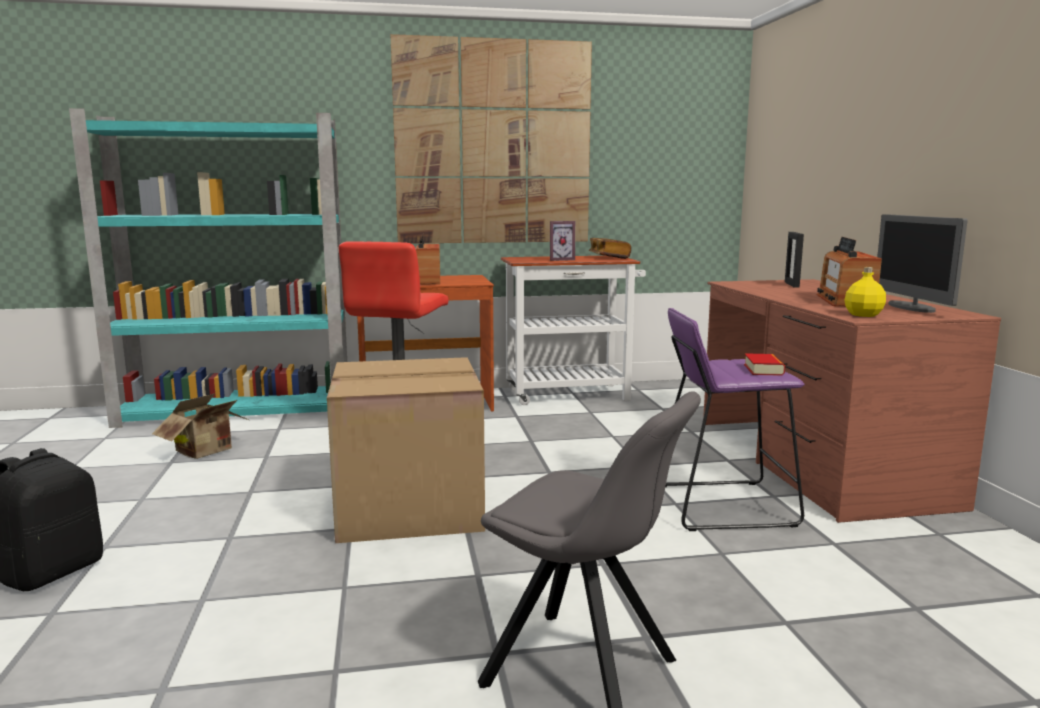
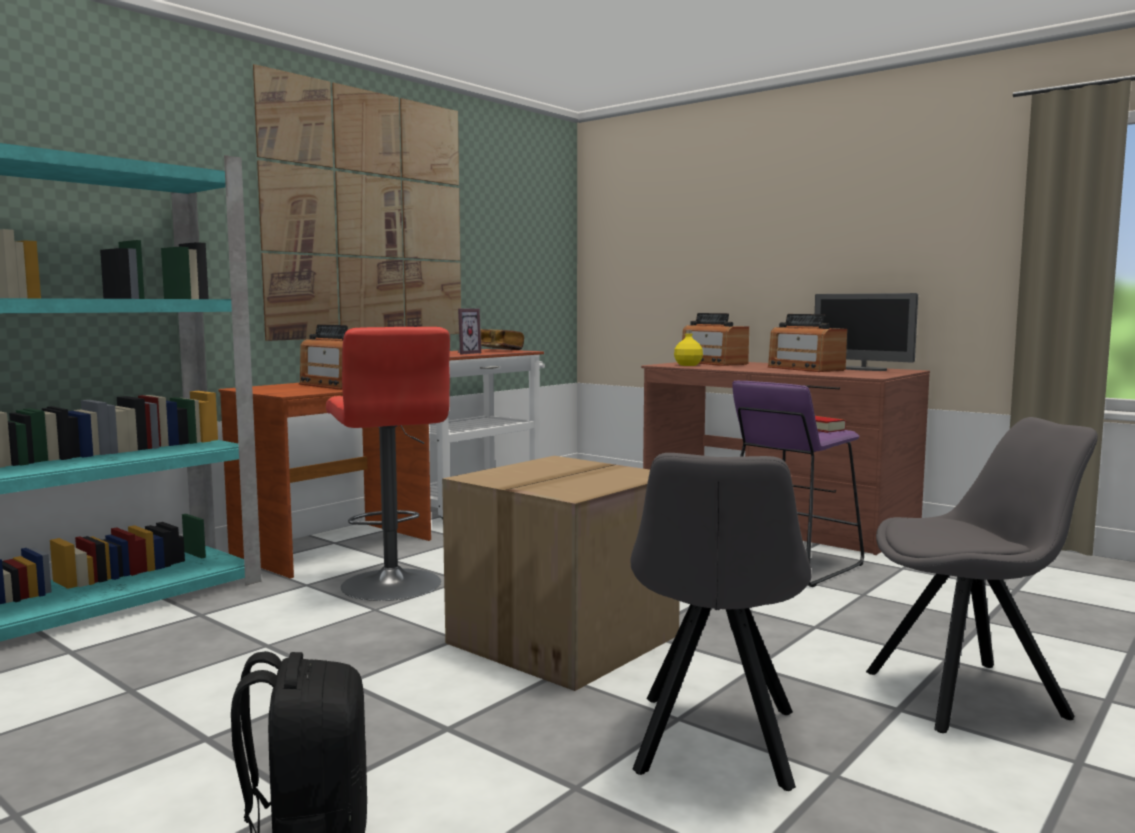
camera: 40 degrees left, 5 degrees down
(207, 451) = (160, 664): cardboard box -> none
(327, 612) = (715, 741): none -> grey chair
(792, 284) = (713, 363): picture frame -> radio
(863, 315) = (865, 374): yellow bottle -> yellow bottle (688, 365)

